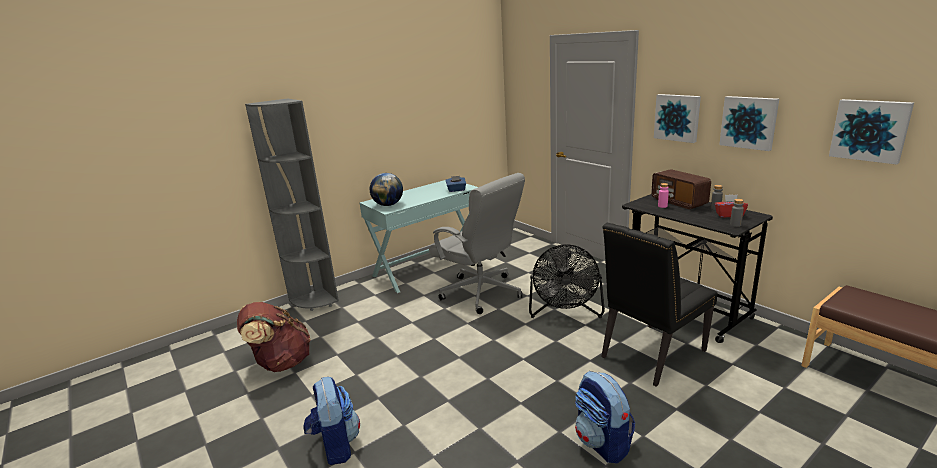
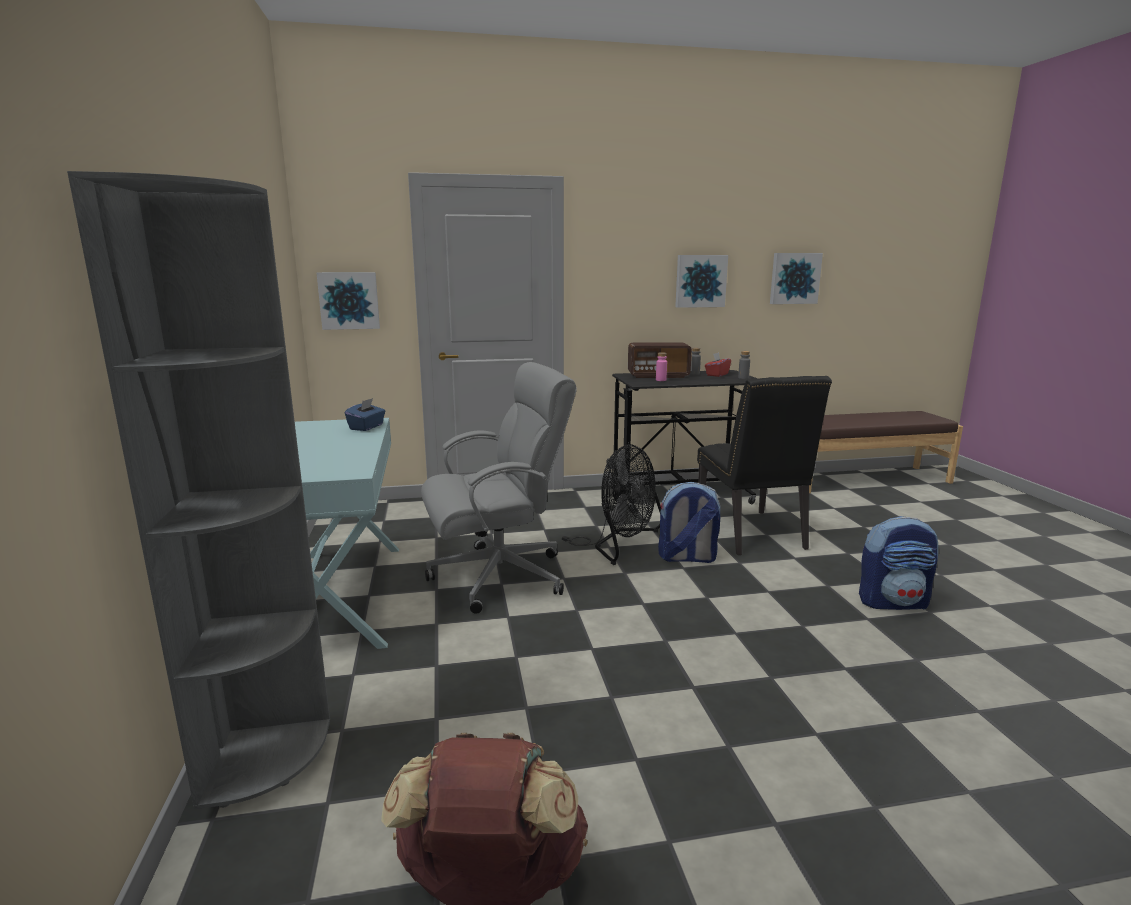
camera: 65 degrees left, 5 degrees down
(335, 445) = (852, 829): backpack -> backpack (687, 558)
(388, 205) = (323, 469): globe -> none
(677, 117) = (623, 283): picture -> picture (349, 300)

